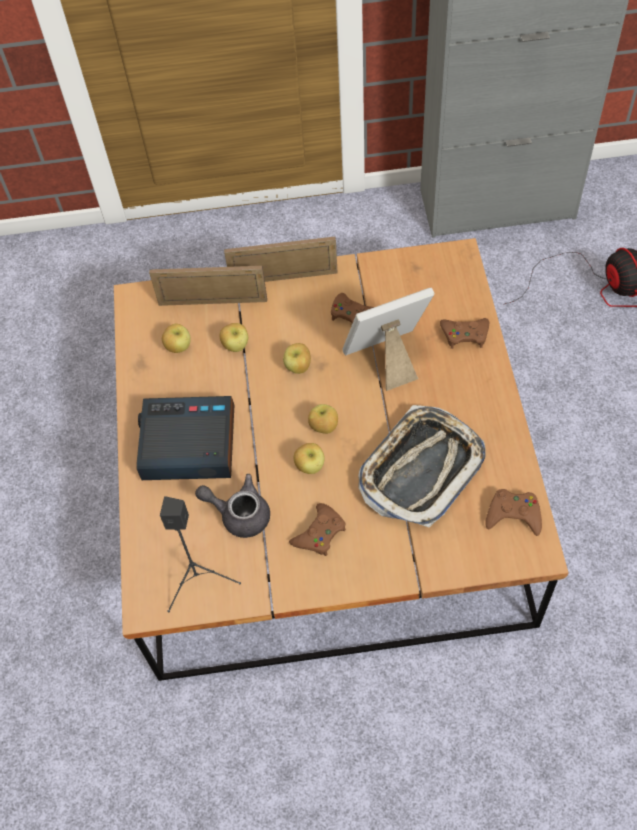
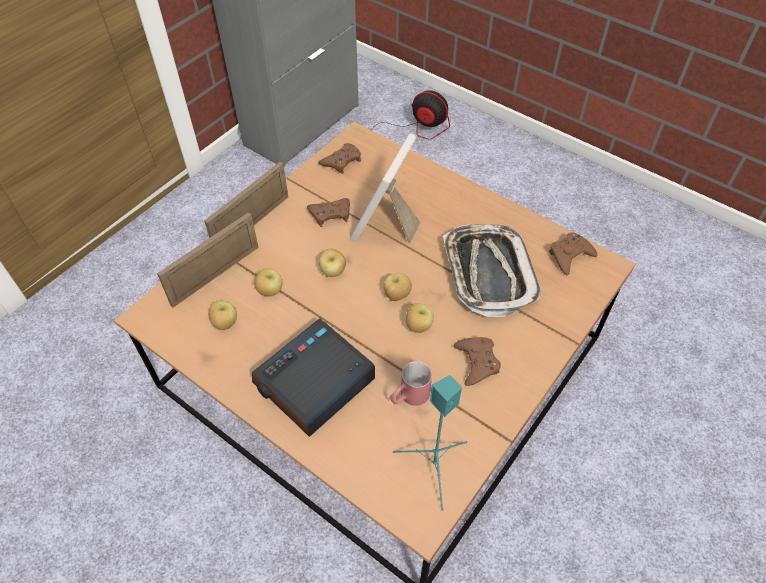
camera: 50 degrees left, 5 degrees down
(197, 579) = (434, 468): black speaker -> turquoise speaker
(239, 514) = (409, 397): grey teapot -> red mug
(465, 335) = (416, 178): brown game controller -> brown game controller (341, 161)

